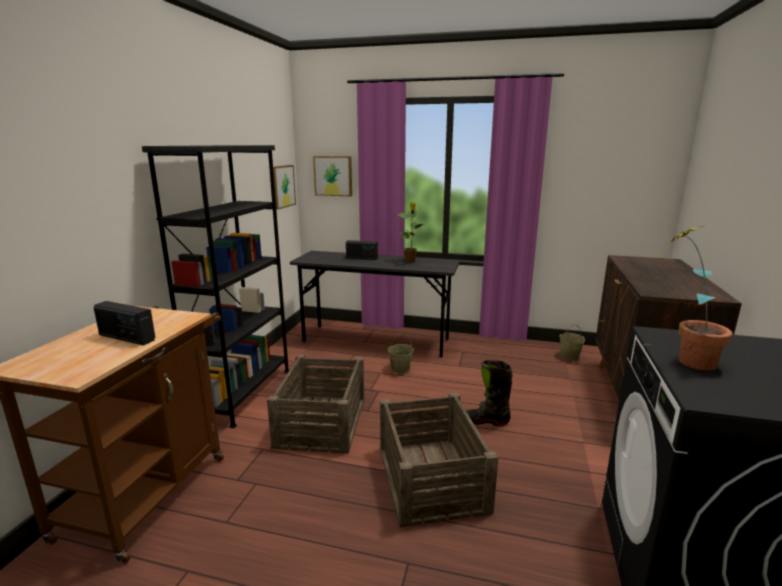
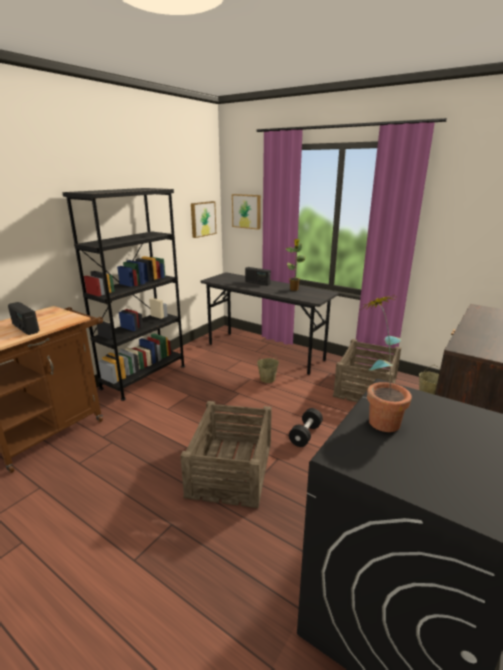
camera: 20 degrees right, 5 degrees up
(322, 421) = (183, 408): crate -> crate (366, 386)
(484, 421) = (305, 435): black boot -> black dumbbell

